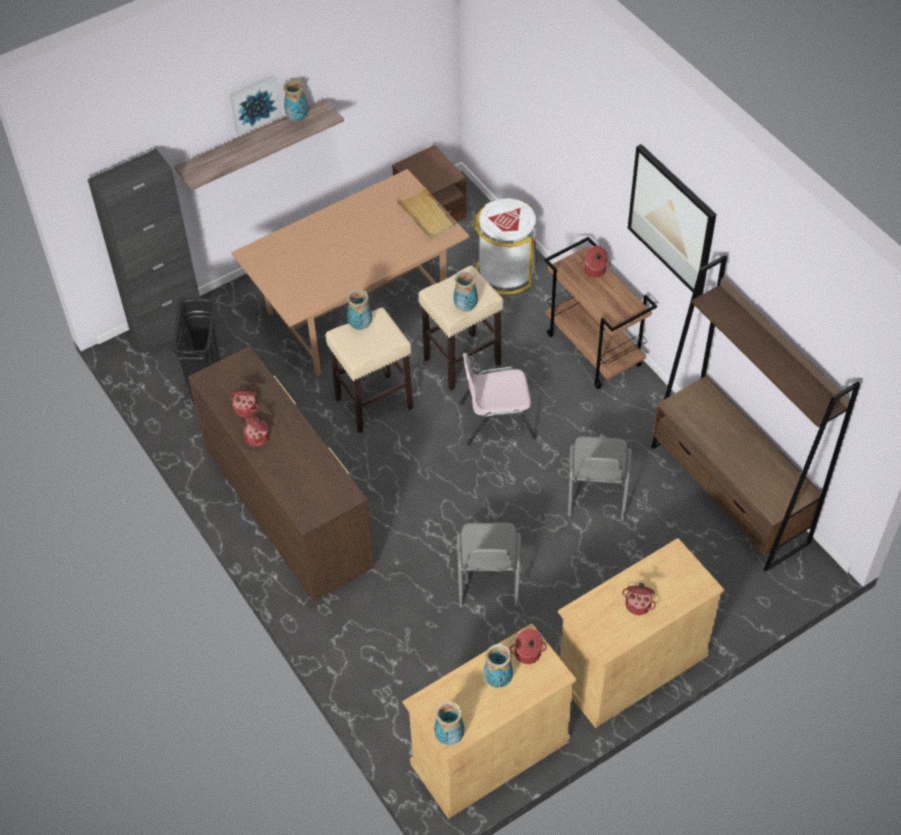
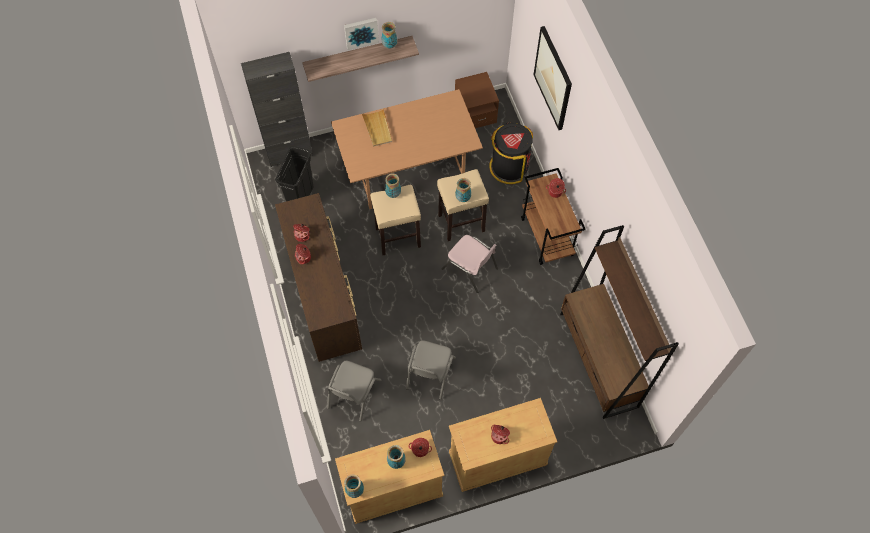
camera: 15 degrees right, 10 degrees up
(426, 216) = (460, 126): beige tray -> beige tray (377, 129)
(497, 419) = (470, 269): pink chair -> pink chair turned 150 degrees counterclockwise
(505, 271) = (509, 167): white trash can -> black trash can
(596, 490) = (516, 334): grey chair -> grey chair (353, 394)
(672, 220) = (601, 185): picture -> picture (553, 78)

